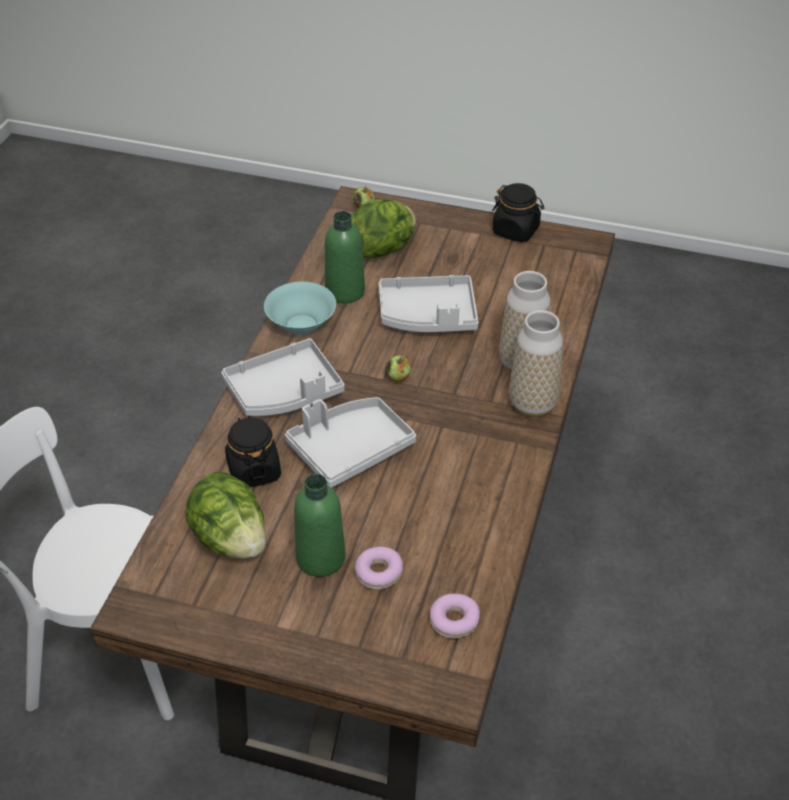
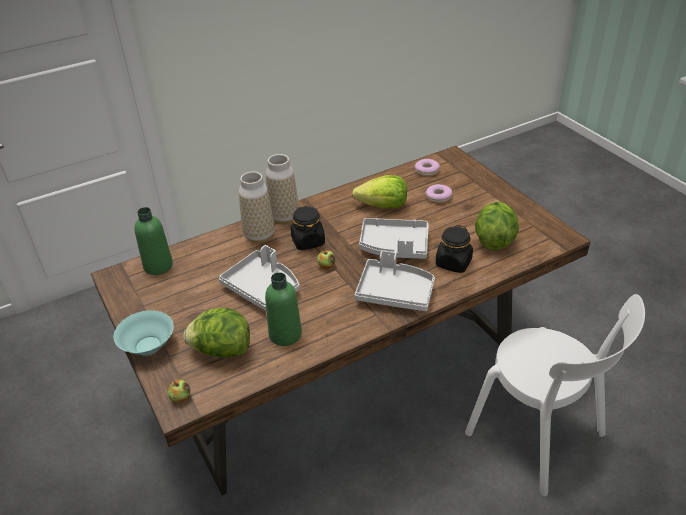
camera: 135 degrees left, 5 degrees down
(301, 324) = (338, 329): turquoise bowl -> turquoise bowl (147, 346)
(320, 558) = (458, 213): green bottle -> green bottle (158, 266)
(437, 503) = (383, 206): none -> lettuce
(516, 230) = (131, 310): black jar -> black jar (308, 241)

